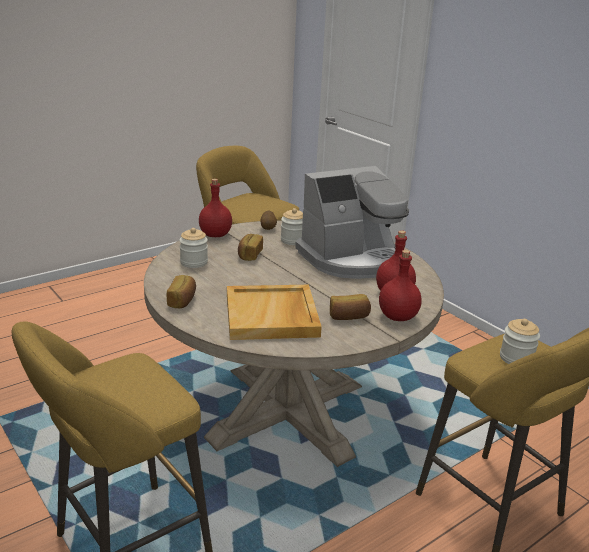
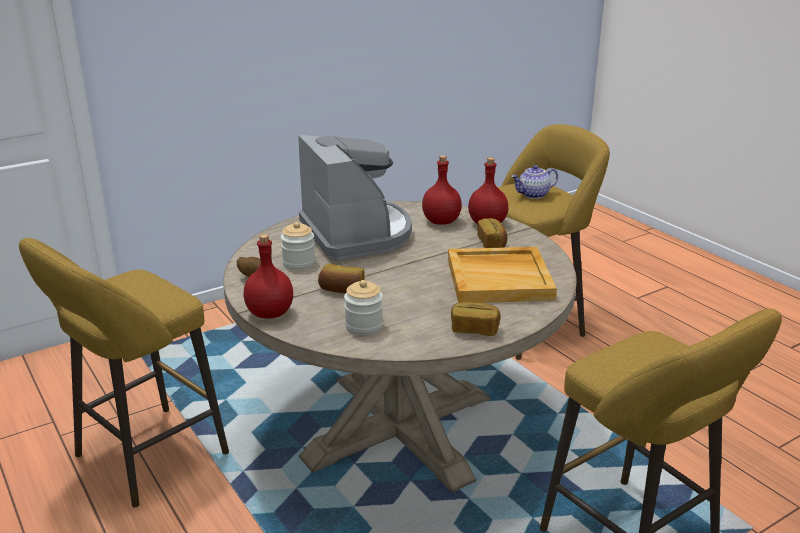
camera: 85 degrees left, 0 degrees up
(516, 358) = (533, 195): jar -> teapot

